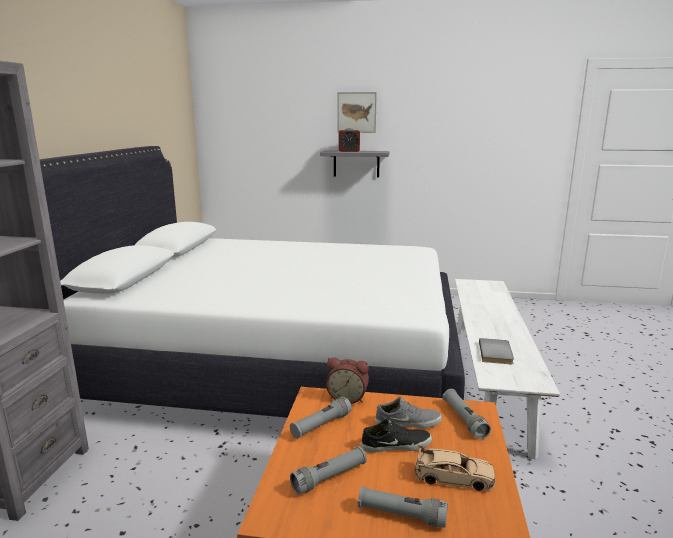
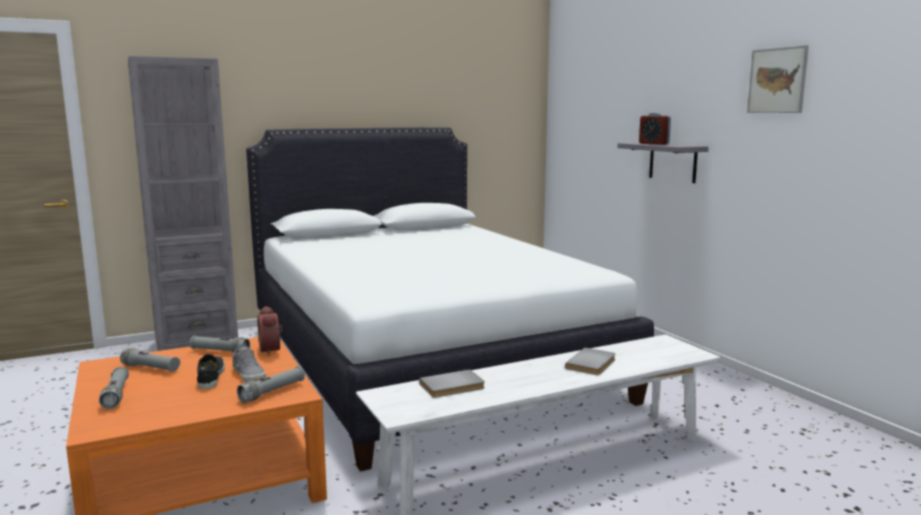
camera: 55 degrees right, 5 degrees down
(356, 112) = (677, 92): picture -> picture (777, 80)
(396, 444) = (210, 377): black shoe -> black shoe turned 150 degrees counterclockwise
(453, 477) = (175, 402): beige toy car -> none
(489, 307) = (592, 364): none -> grey book

